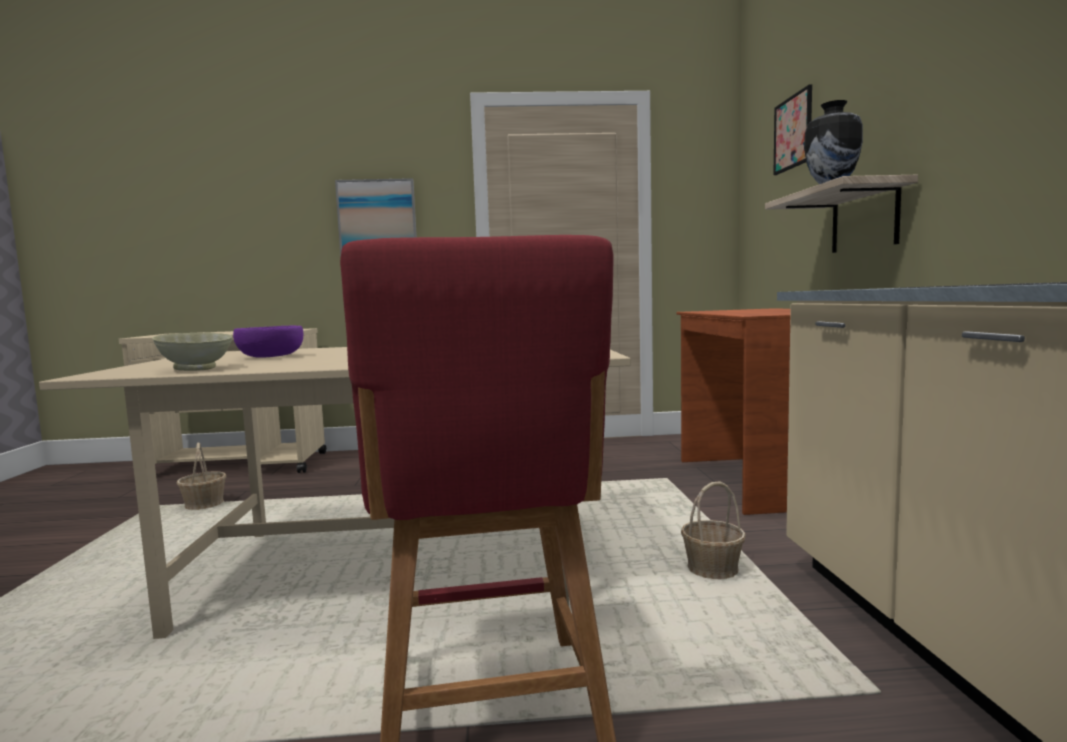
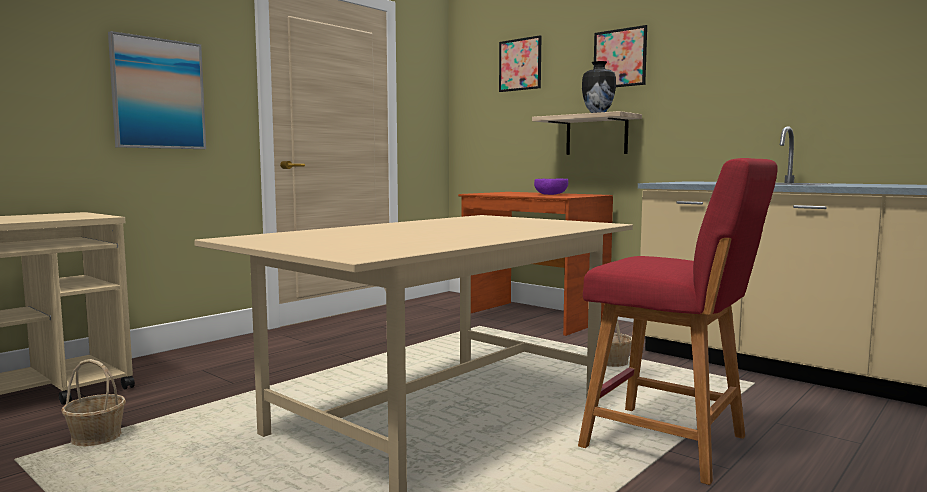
camera: 45 degrees left, 0 degrees up
(195, 369) = (411, 247): beige bowl -> none
(271, 356) = (360, 236): purple bowl -> purple bowl (551, 194)
(892, 88) = (620, 58): none -> picture

